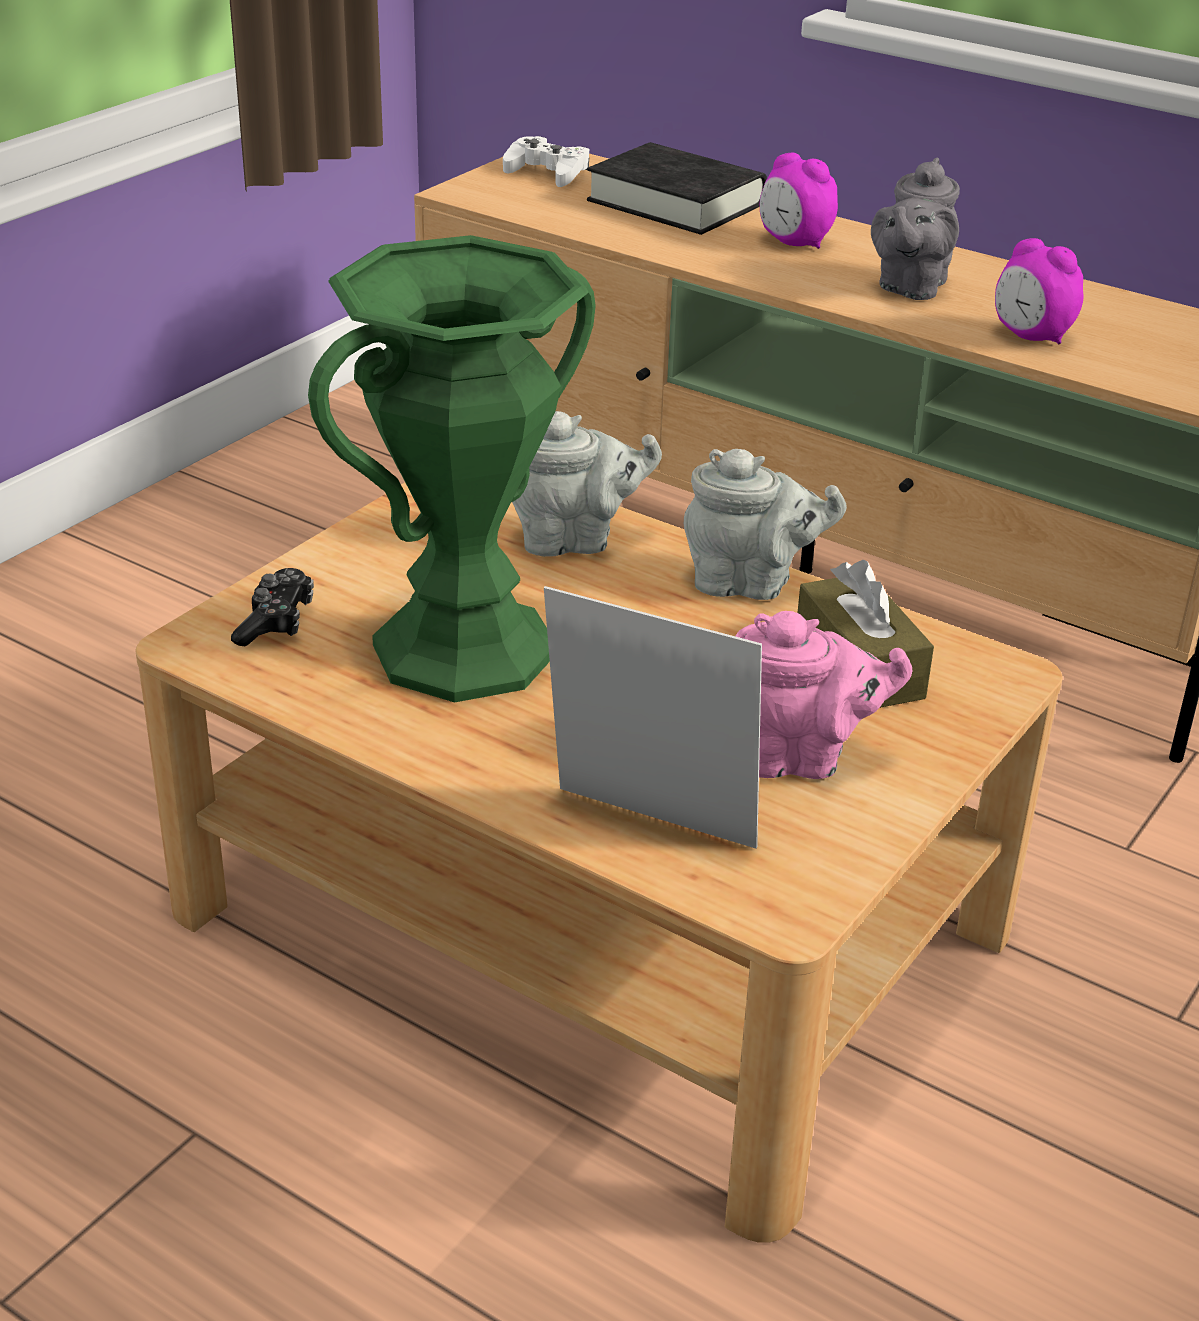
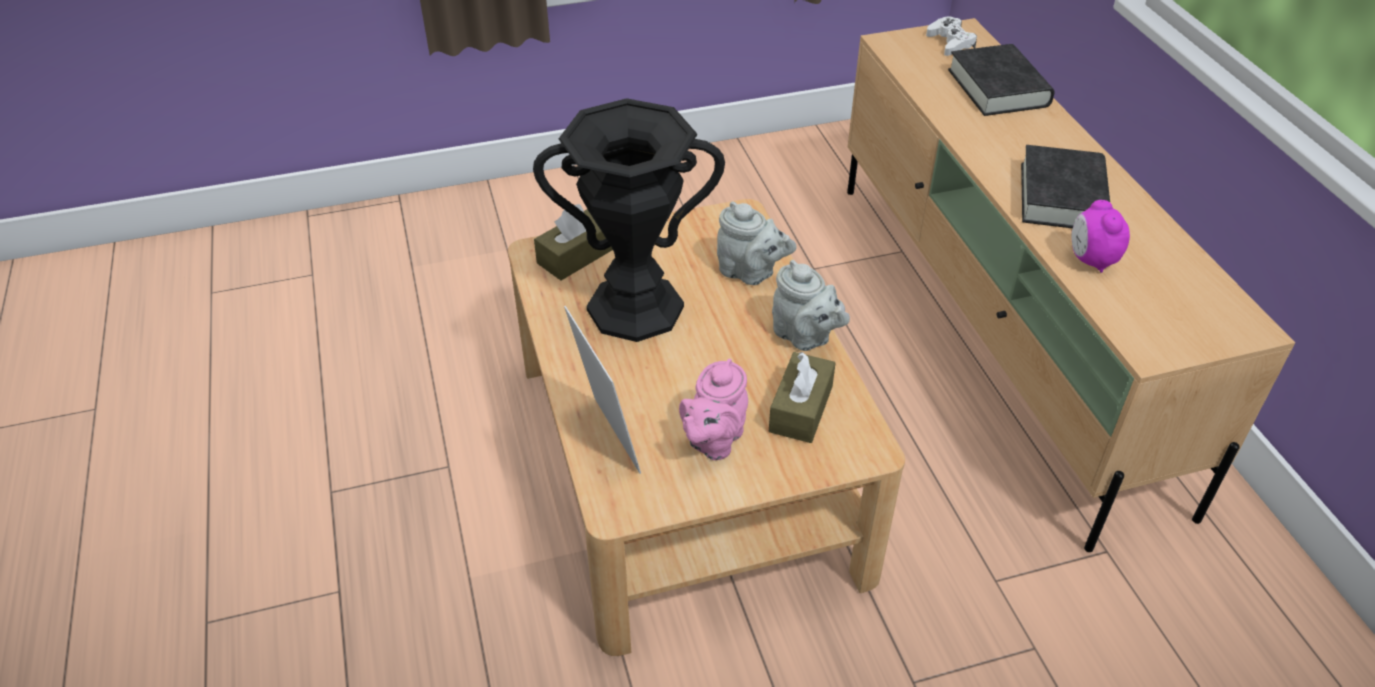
camera: 40 degrees right, 10 degrees up
(276, 621) = (576, 256): game controller -> brown tissue box
(464, 649) = (635, 308): green vase -> black vase
(794, 243) = (1032, 141): alarm clock -> none
(799, 758) = (713, 441): pink teapot -> pink teapot turned 75 degrees clockwise
(910, 287) = (1062, 197): grey teapot -> black book

